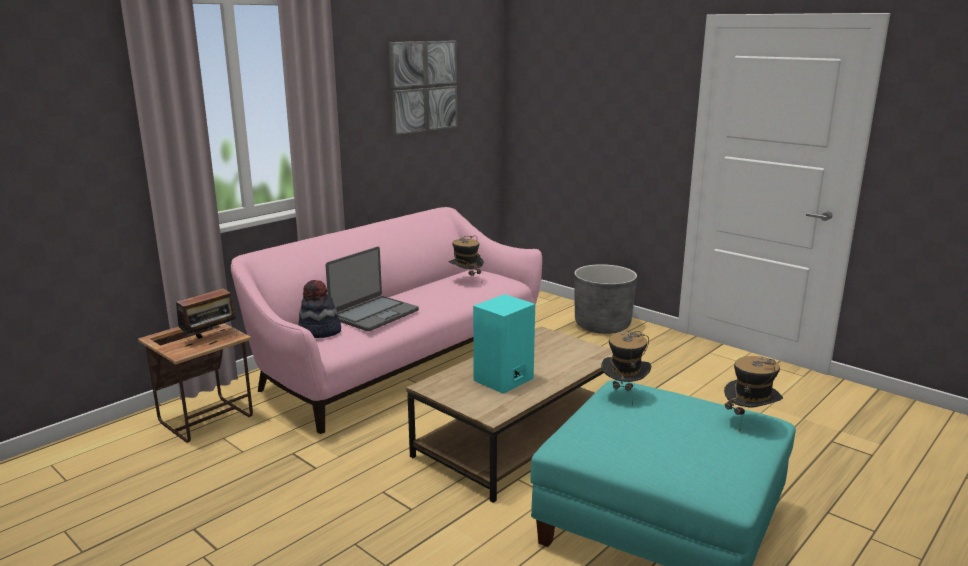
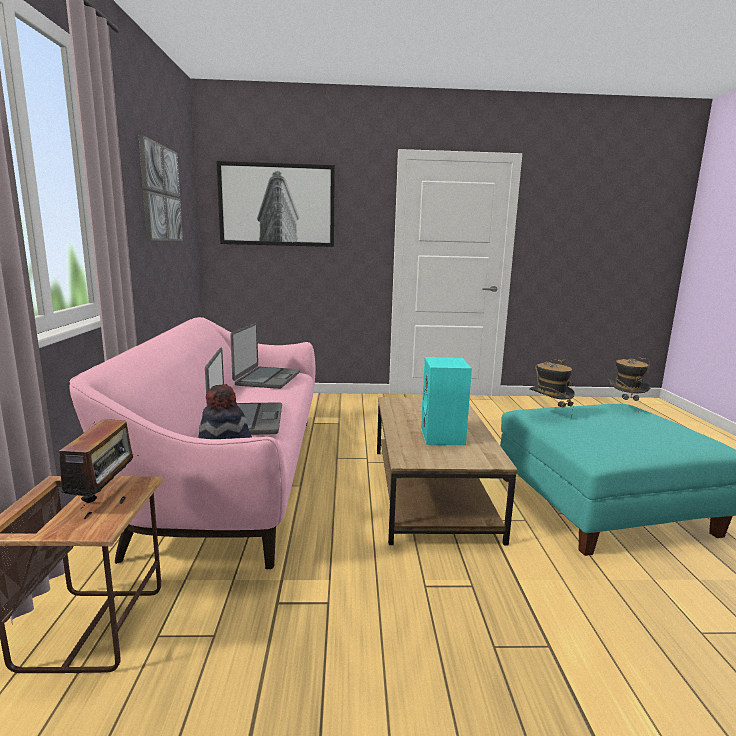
camera: 45 degrees left, 5 degrees down
(466, 281) = (267, 379): hat -> laptop
(572, 84) = (277, 205): none -> picture
(602, 325) = (340, 402): grey planter -> none

